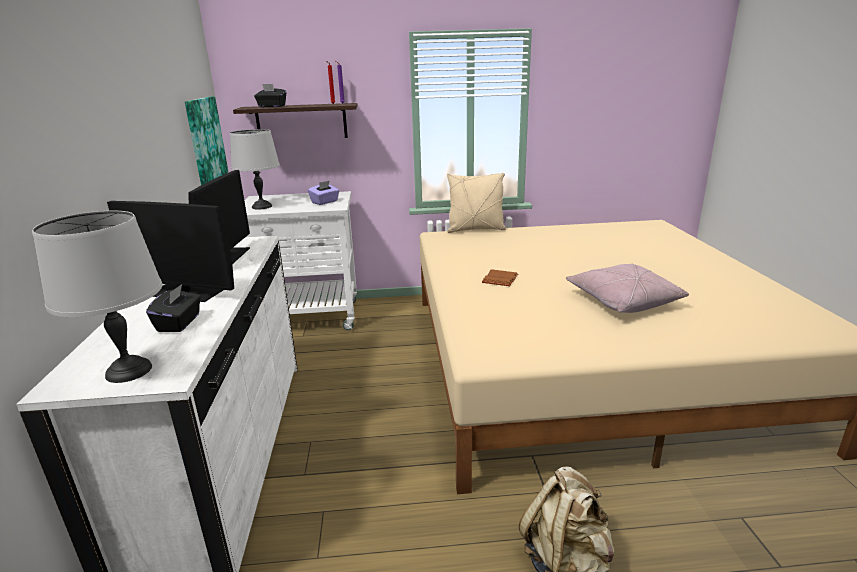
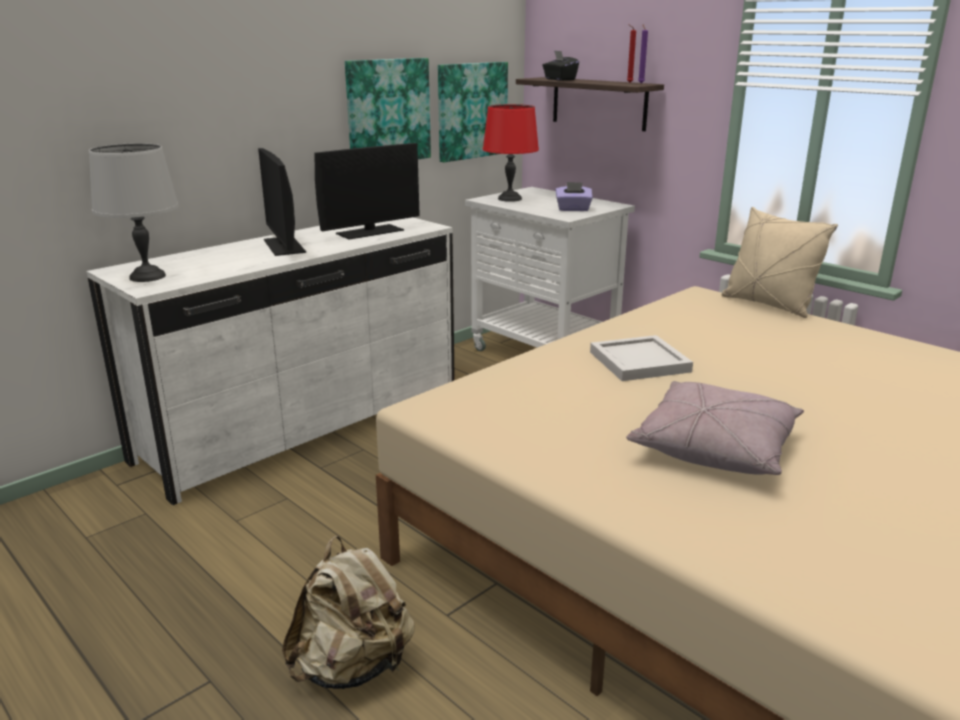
camera: 50 degrees right, 0 degrees up
(170, 148) = (387, 111): none -> picture
(179, 323) = (230, 262): black tissue box -> none
(261, 206) = (509, 198): grey table lamp -> red table lamp
(501, 279) = (639, 362): brown book -> white tray

